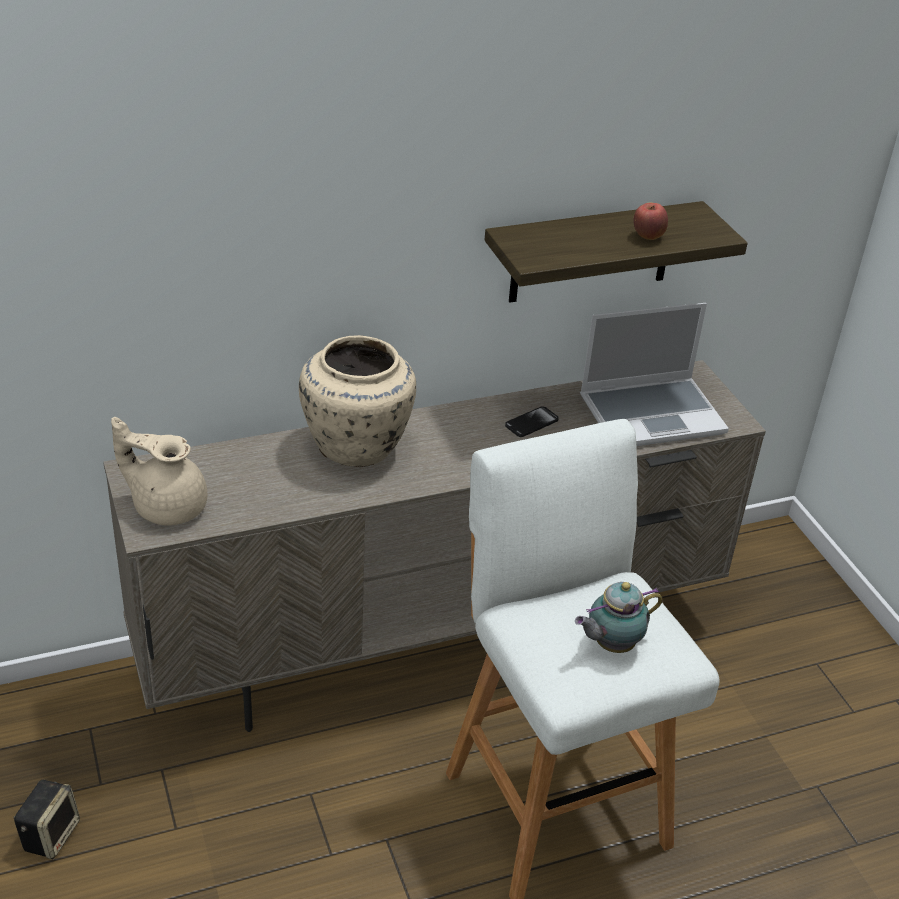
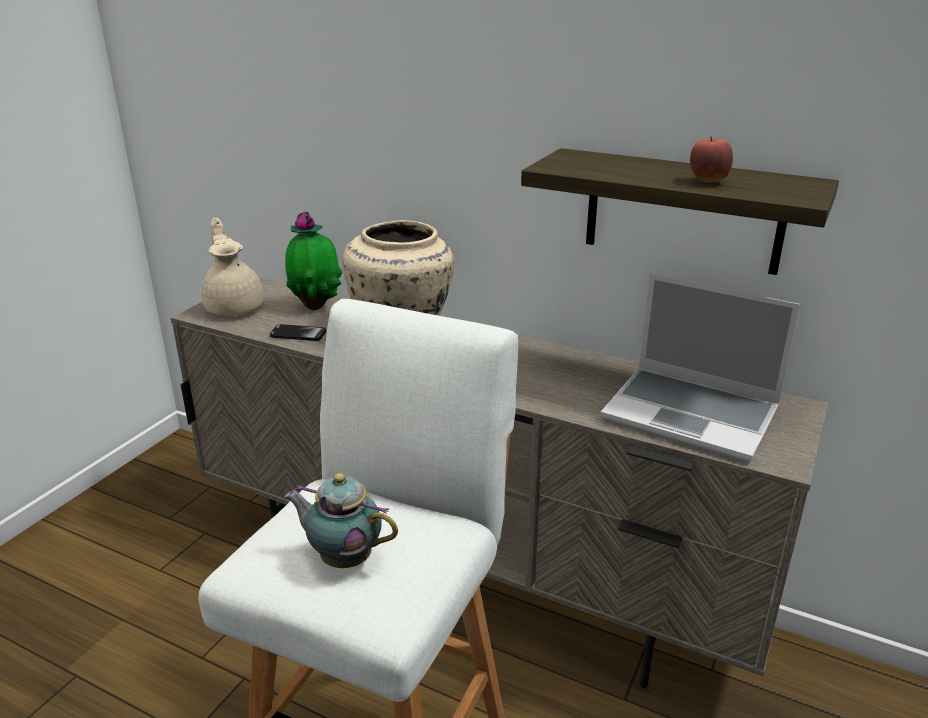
camera: 50 degrees right, 10 degrees down
(50, 834) = (110, 526): speaker -> none
(241, 463) = (316, 306): none -> potted plant
(531, 423) = (561, 372): phone -> phone (298, 334)

